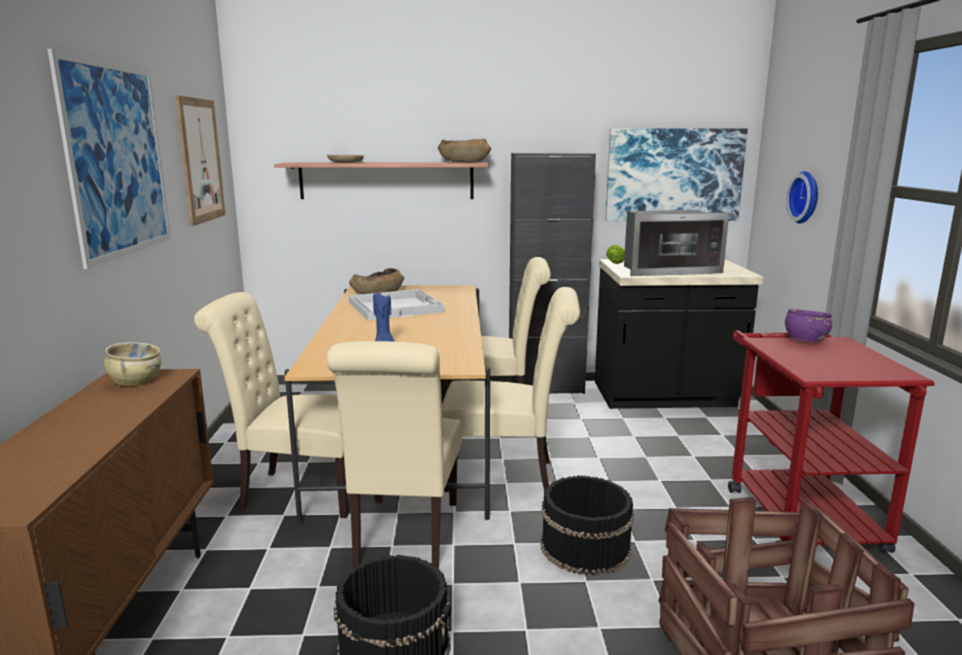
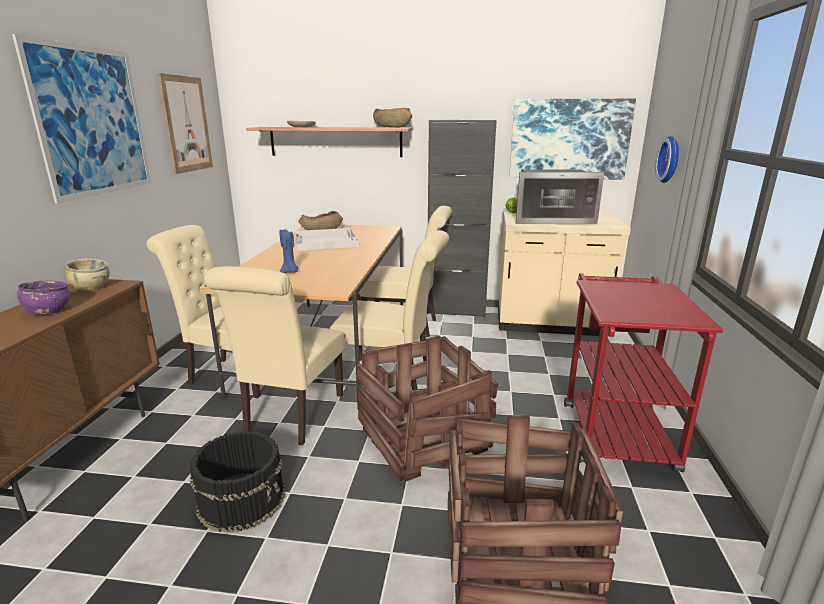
camera: 10 degrees right, 5 degrees up
(584, 547) = (422, 439): black bucket -> crate
(665, 397) = (549, 324): black counter -> beige counter
(805, 340) = (631, 284): purple bowl -> purple bowl (48, 311)

